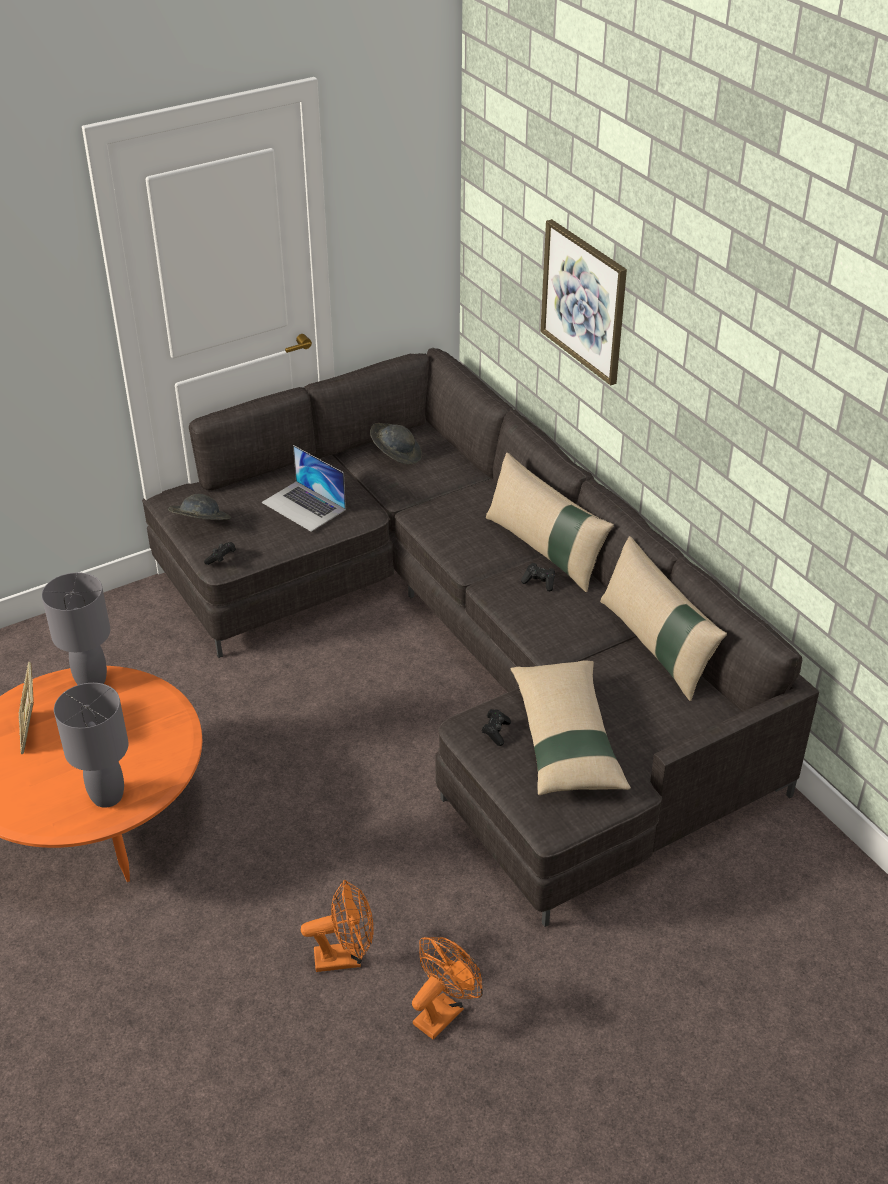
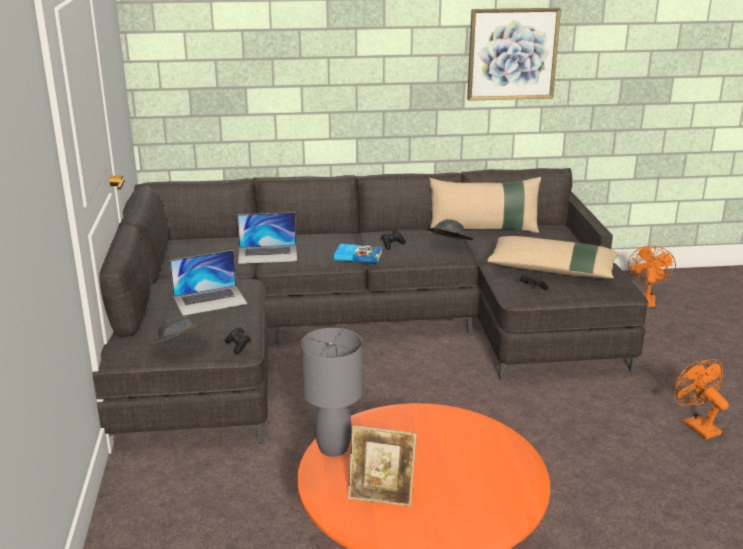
camera: 65 degrees left, 15 degrees down
(106, 796) = (499, 464): grey table lamp -> none
(345, 957) = (636, 454): orange fan -> orange fan (646, 299)
(396, 454) = (190, 256): grey hat -> grey hat (448, 245)
(440, 501) = (268, 254): none -> laptop
(486, 566) = (358, 256): none -> book
(545, 550) = (360, 236): beige pillow -> none
(584, 301) = (302, 58): picture -> picture (512, 54)

